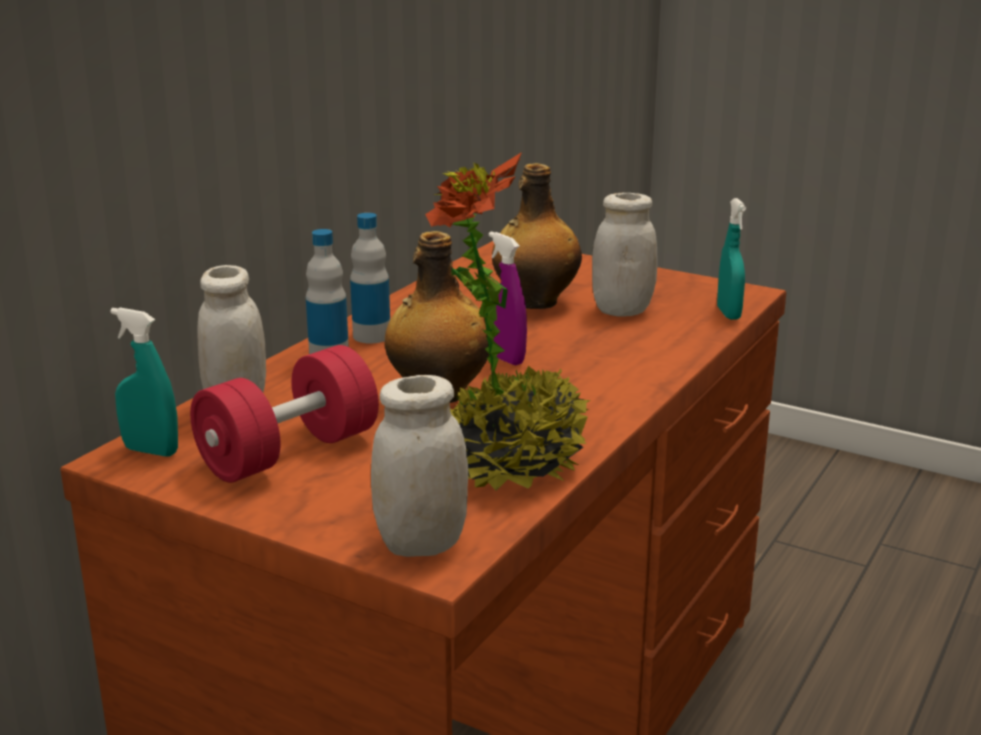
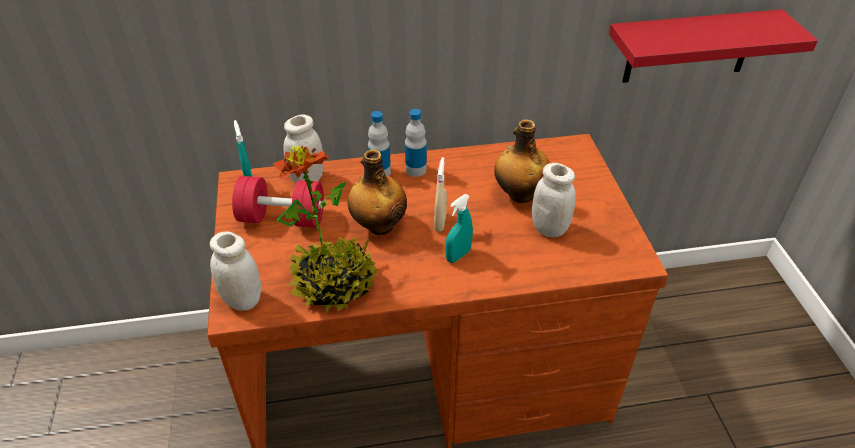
camera: 50 degrees right, 20 degrees up
(504, 358) = (440, 222): purple spray bottle -> beige spray bottle
(550, 86) = (689, 47): none -> red shelf
(728, 313) = (598, 269): turquoise spray bottle -> turquoise spray bottle (458, 255)

